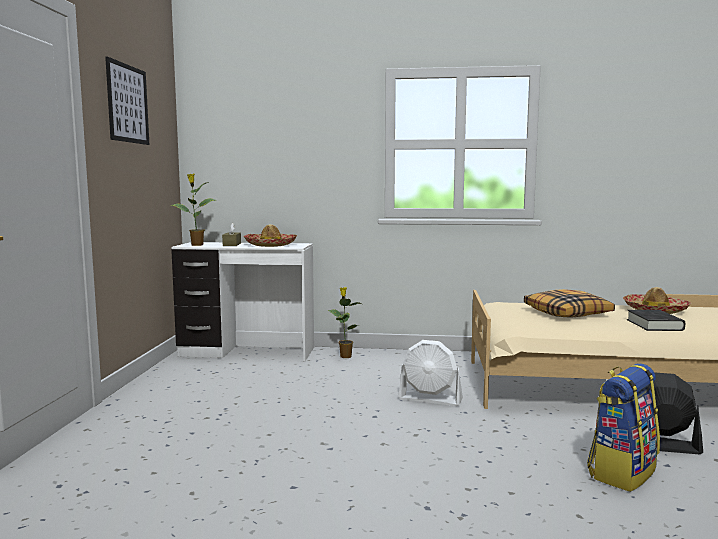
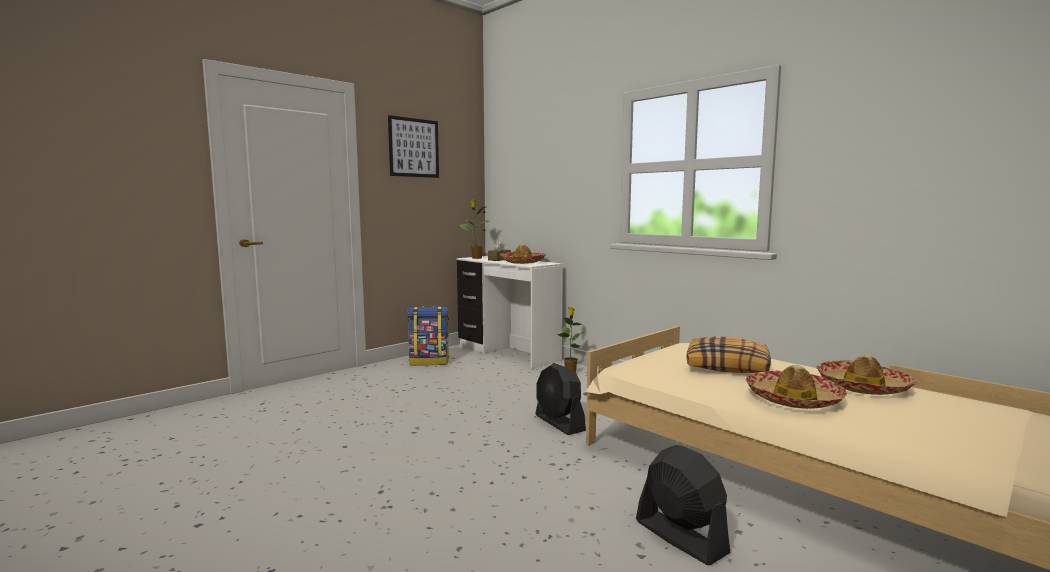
camera: 40 degrees right, 0 degrees up
(430, 399) = (559, 423): white fan -> black fan
(621, 471) = (579, 539): backpack -> backpack (429, 362)
(654, 325) = (793, 399): black book -> hat

